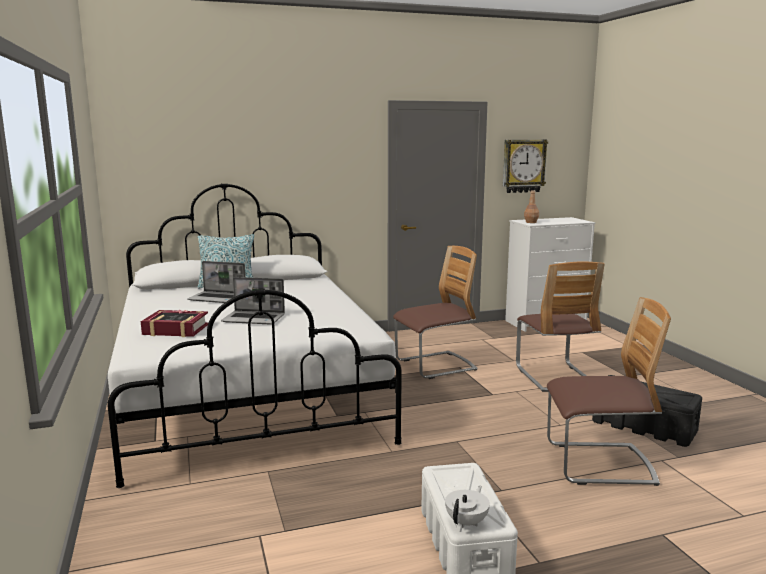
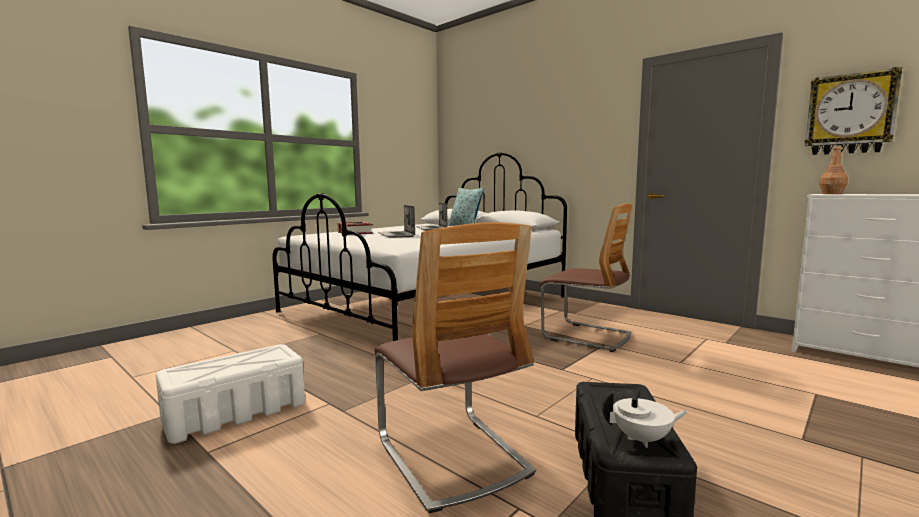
camera: 60 degrees right, 5 degrees down
(467, 522) = (182, 370): white teapot -> white teapot (642, 439)
(555, 377) = (680, 391): chair -> none

